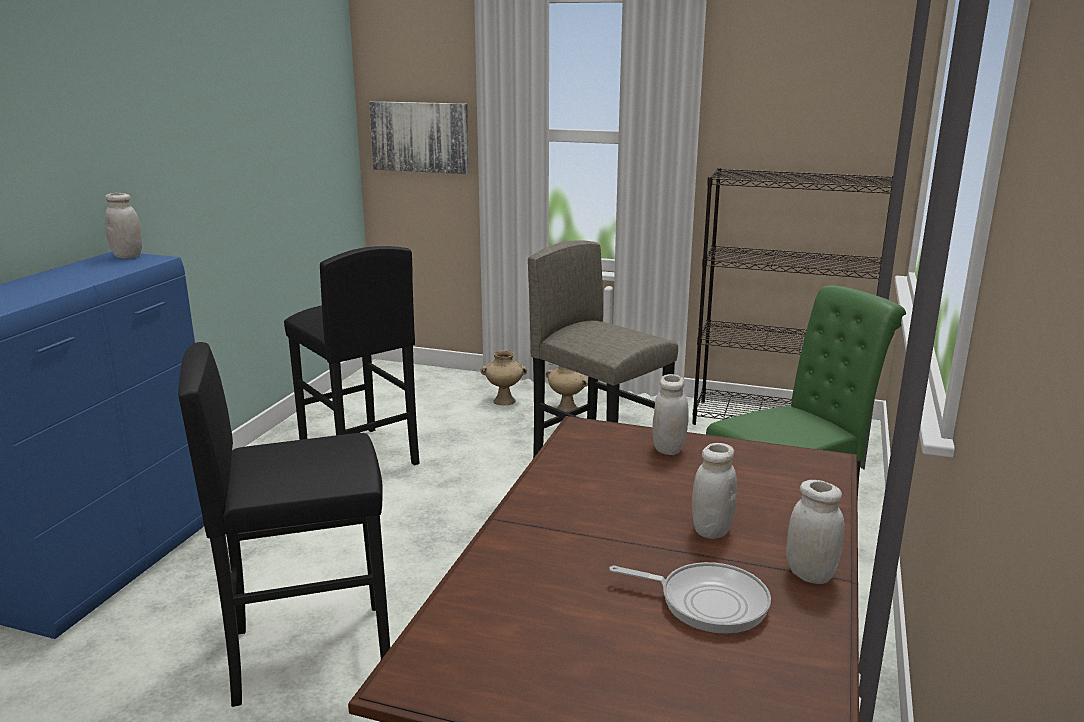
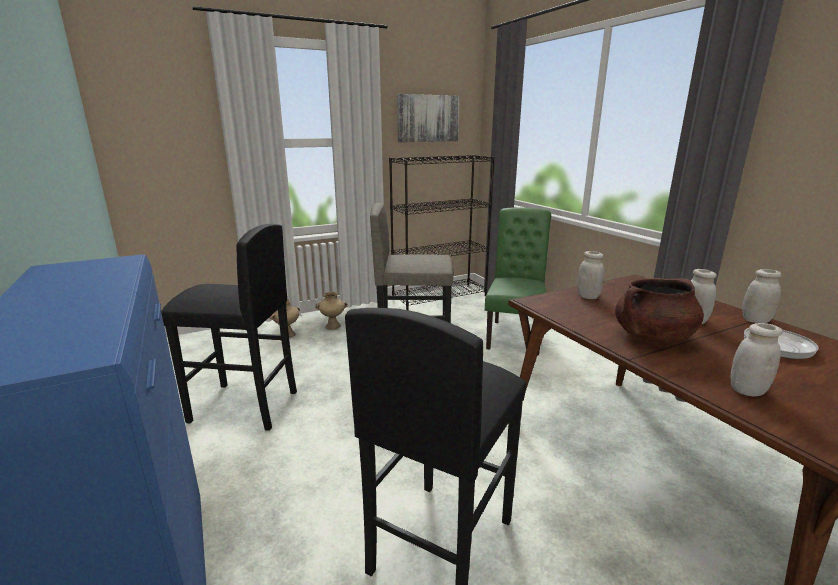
camera: 45 degrees left, 0 degrees up
(127, 256) = (75, 265): white jar -> white jar (747, 390)
(420, 137) = (163, 150): picture -> picture (428, 118)
(591, 517) = (652, 337): none -> brown cooking pot

